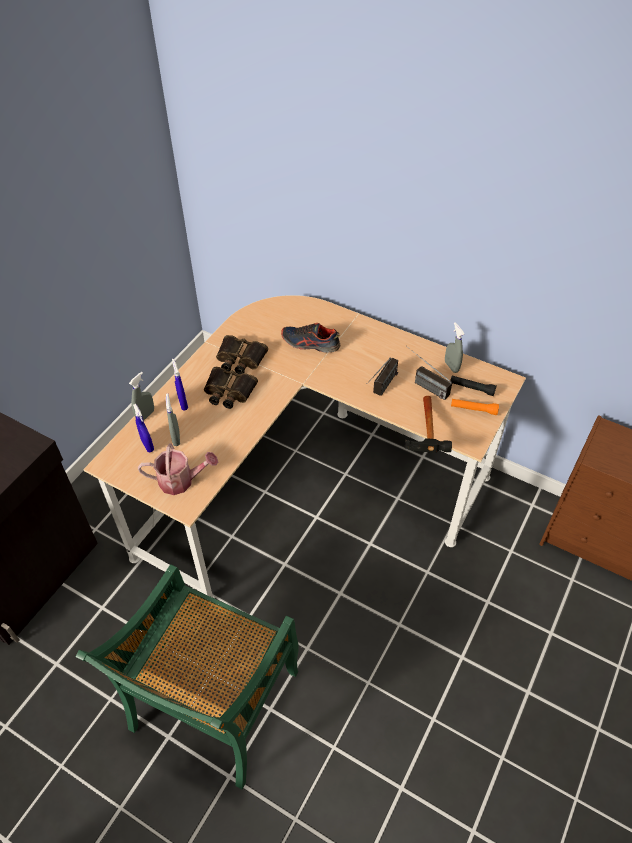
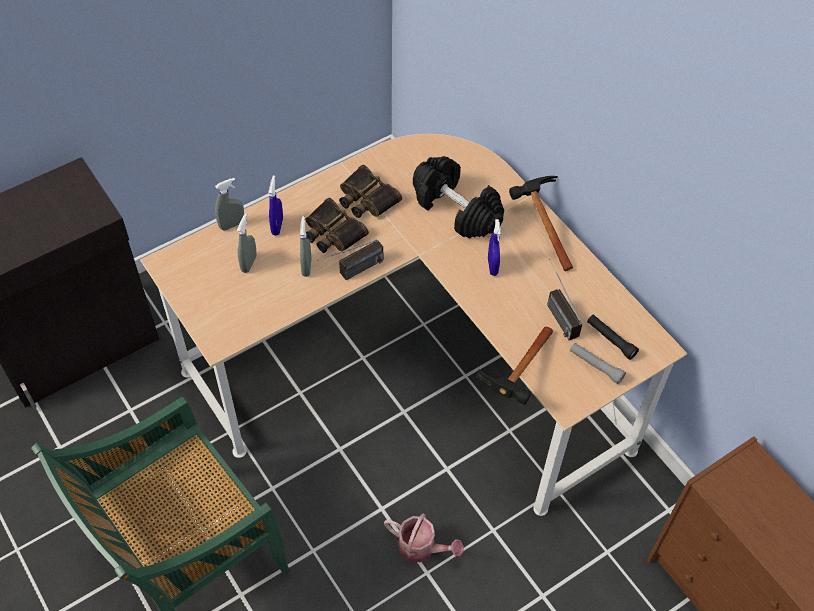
camera: 25 degrees right, 5 degrees up
(147, 445) = (216, 259): blue spray bottle -> blue spray bottle (492, 266)
(181, 480) = (228, 313): watering can -> watering can (421, 547)
(310, 343) = (456, 210): shoe -> black dumbbell
(375, 332) = (539, 225): none -> hammer
(381, 389) = (503, 298): radio -> radio (352, 273)
(451, 366) = (604, 303): grey spray bottle -> grey spray bottle (306, 267)
(473, 409) = (595, 366): orange flashlight -> grey flashlight

